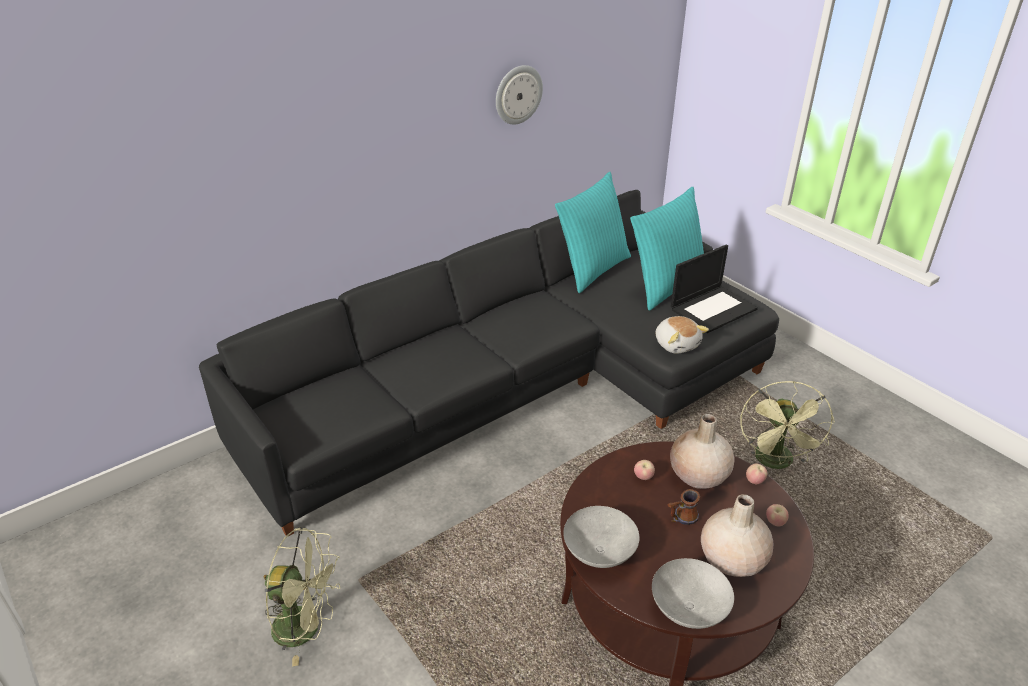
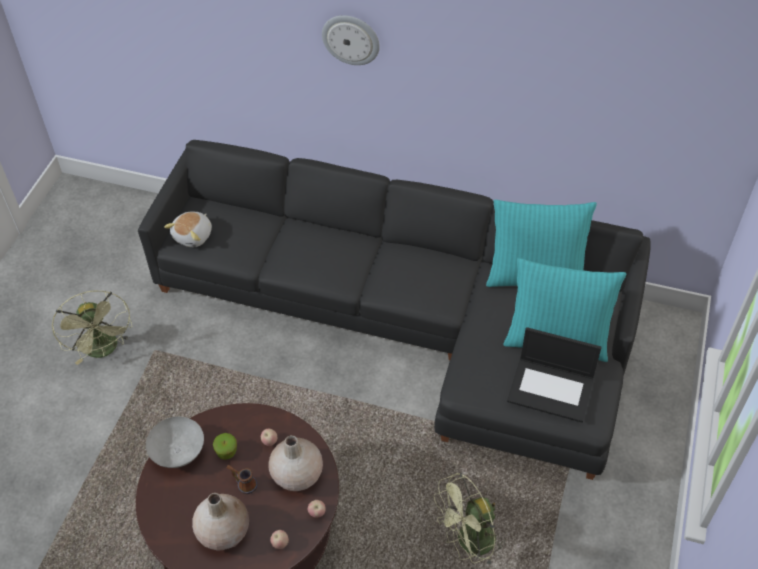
camera: 55 degrees right, 15 degrees up
(518, 94) = (519, 84): wall clock -> wall clock (351, 39)
(630, 514) = (226, 452): none -> apple
(677, 344) = (476, 388): plush toy -> plush toy (194, 236)
(688, 608) = (162, 524): grey bowl -> none

